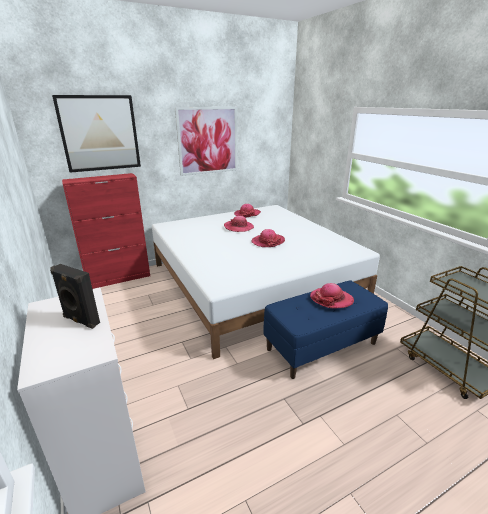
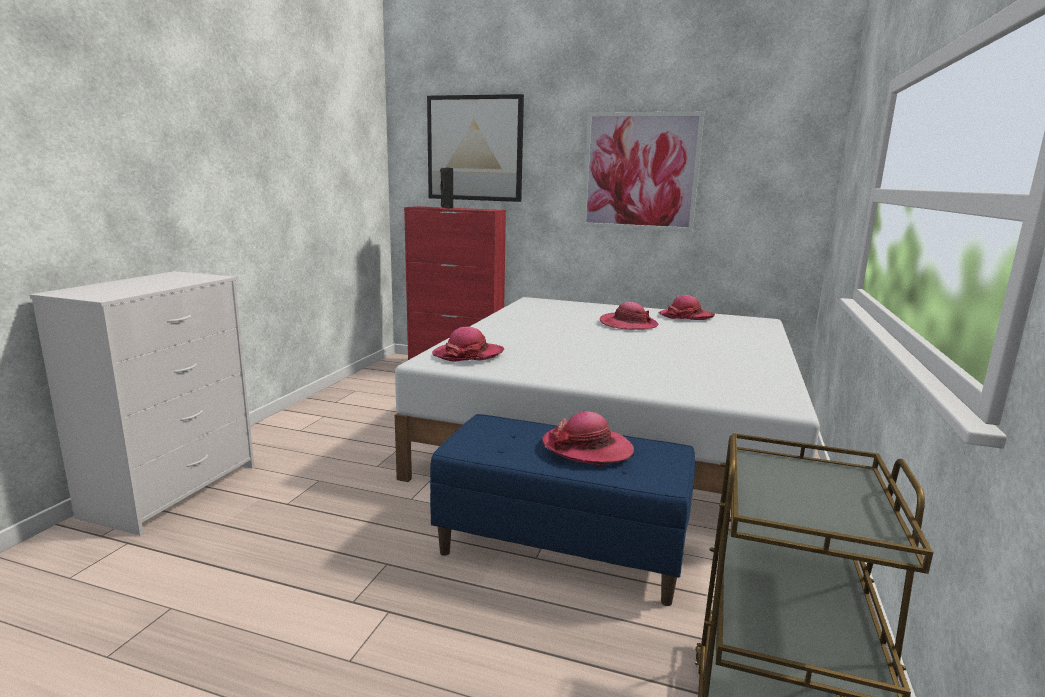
camera: 45 degrees right, 10 degrees down
(80, 321) = (158, 284): black speaker -> black speaker (446, 208)
(268, 241) = (628, 347): hat -> hat (468, 354)

